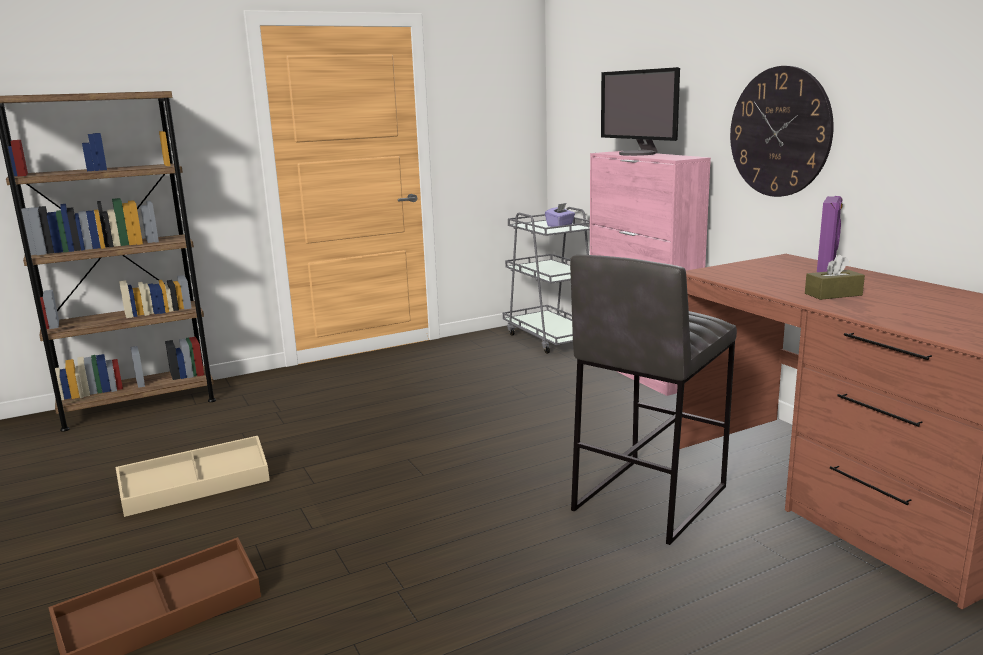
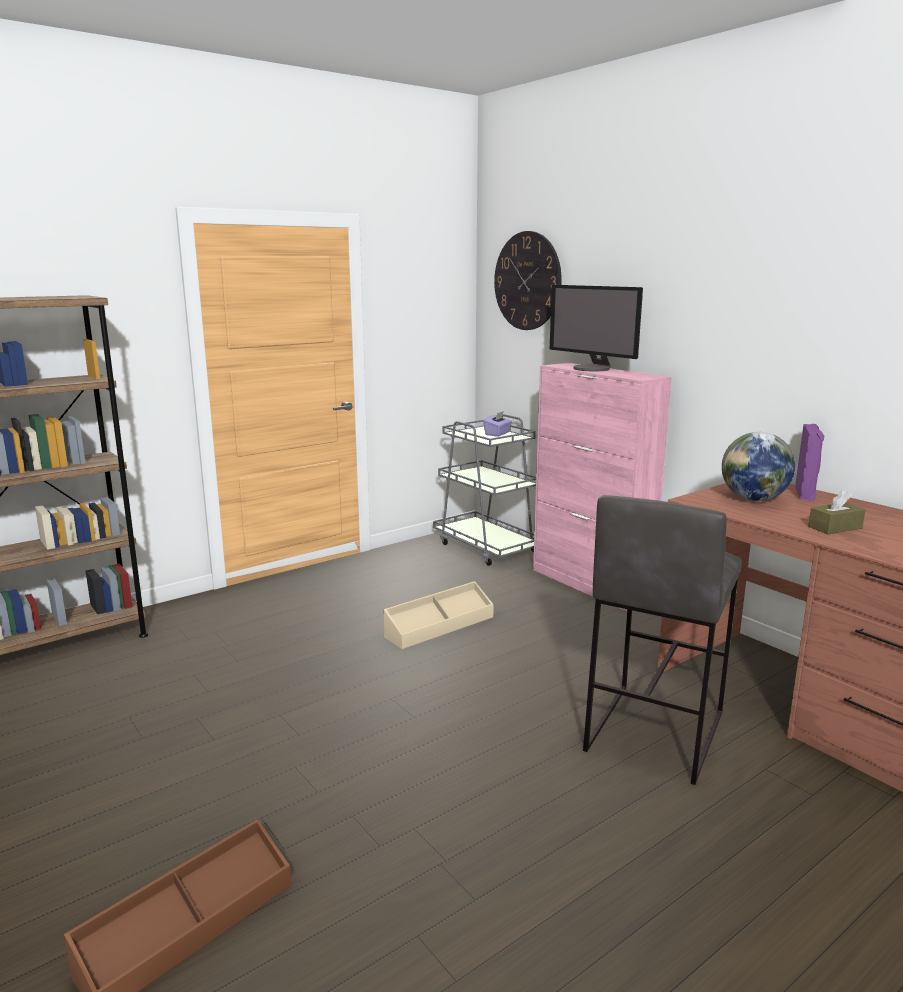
camera: 10 degrees left, 0 degrees up
(196, 489) = (166, 751): beige storage box -> beige storage box (439, 626)
(767, 272) = (753, 499): none -> globe
(779, 132) = (748, 357): wall clock -> wall clock (527, 281)

